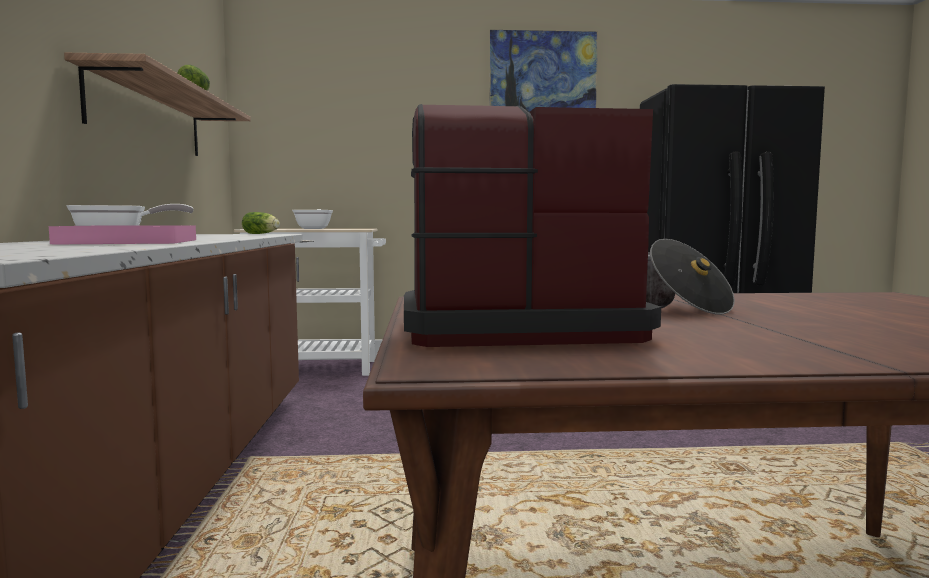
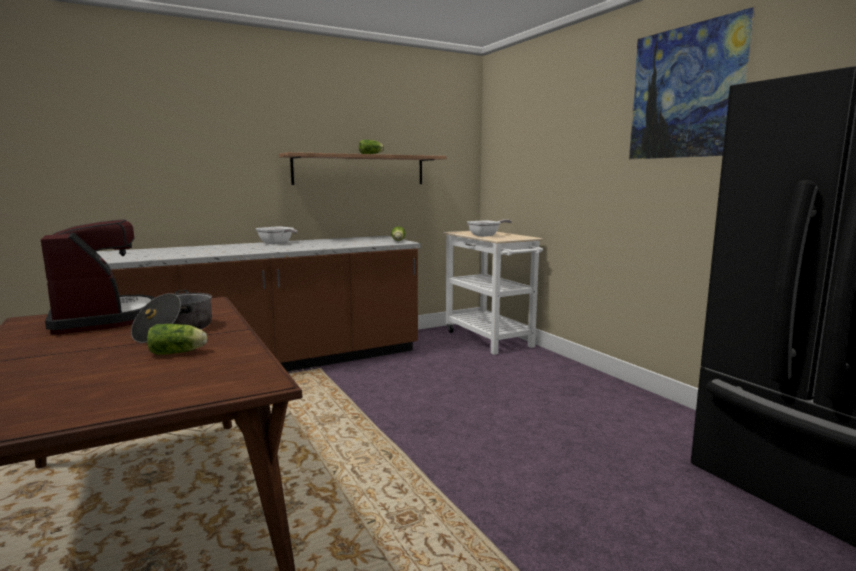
camera: 65 degrees right, 5 degrees up
(130, 242) = (229, 250): pink tray -> none
(780, 306) = (179, 353): none -> lettuce

